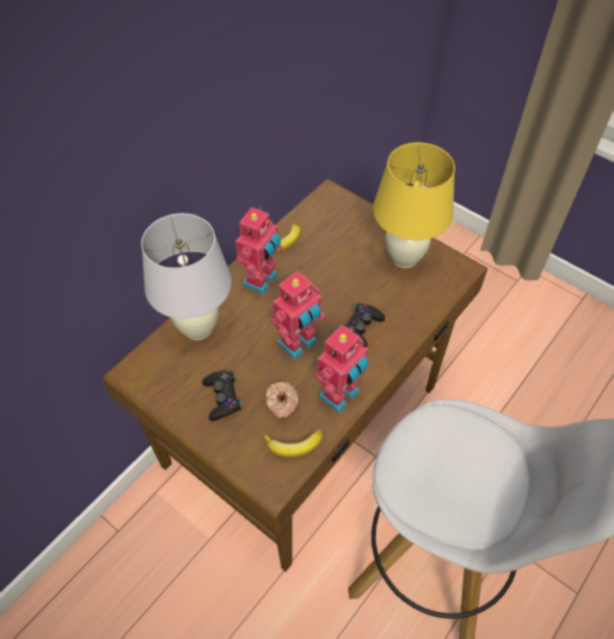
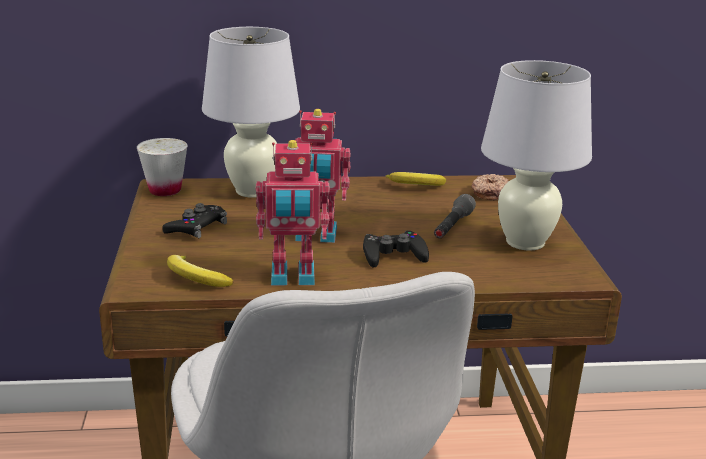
camera: 45 degrees right, 30 degrees down
(142, 376) = (165, 190): none -> white cup
(262, 281) = (354, 194): toy robot -> none
(281, 403) = (235, 254): donut -> donut (489, 193)
(354, 273) = (452, 227): none -> grey flashlight
(404, 258) = (524, 242): yellow table lamp -> white table lamp

